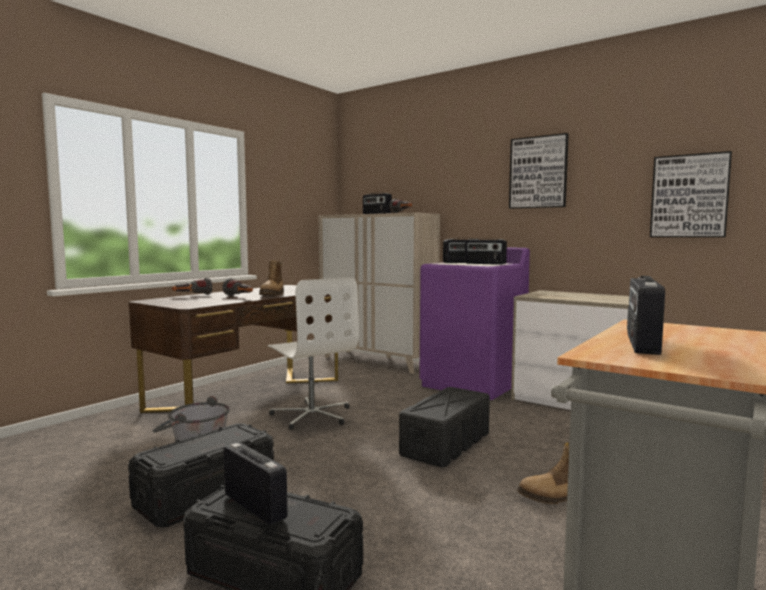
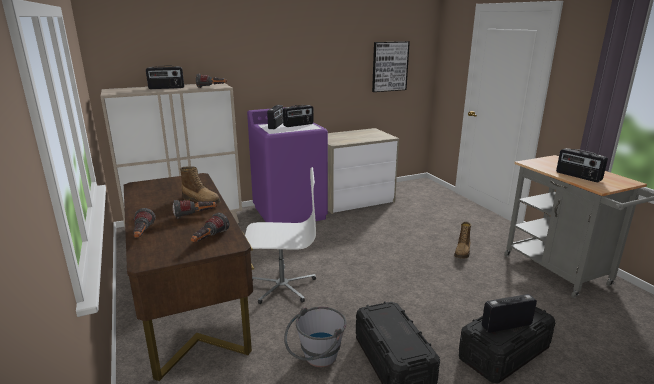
camera: 60 degrees left, 15 degrees up
(194, 303) = (209, 239): none -> flashlight
(445, 444) = (381, 256): black storage box -> none
(538, 172) = (305, 48): picture -> none

